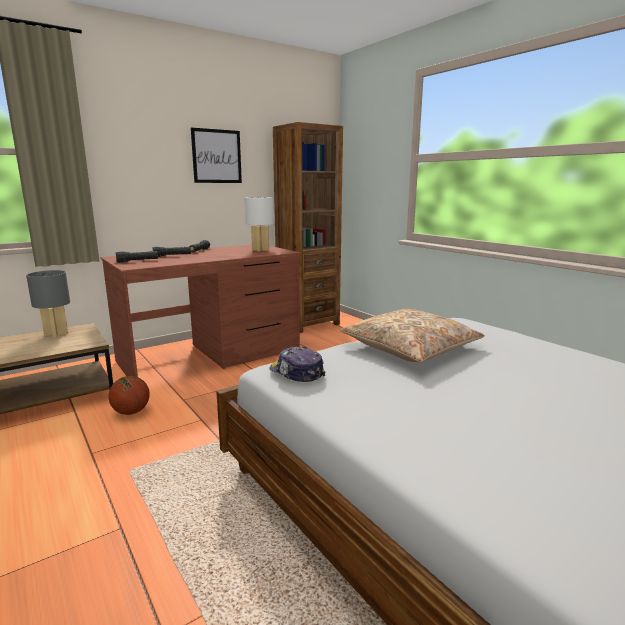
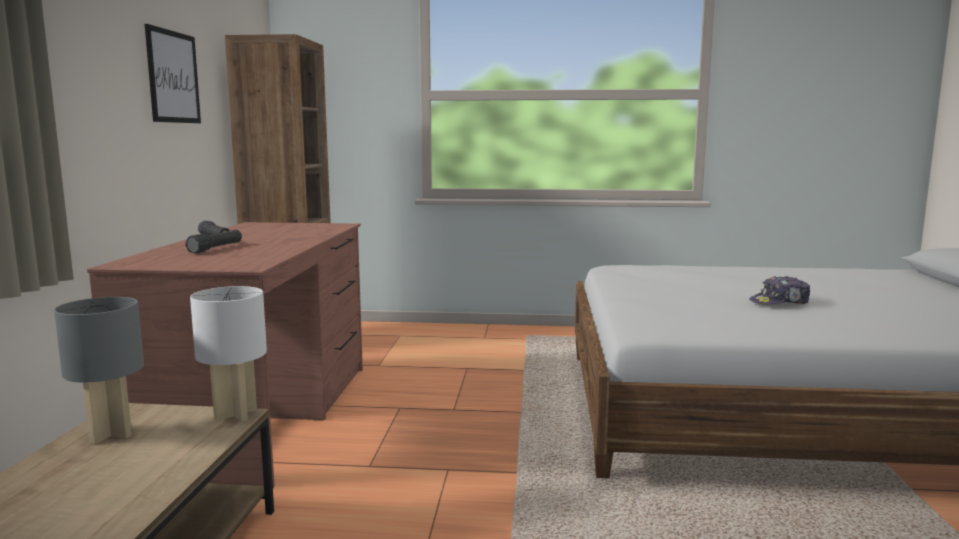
camera: 50 degrees left, 5 degrees down
(131, 412) = (342, 508): basketball -> none
(137, 261) = (207, 261): black flashlight -> none
(260, 250) = (298, 227): white table lamp -> white table lamp (235, 414)
(296, 373) = (673, 324): cap -> cap (780, 302)
(410, 348) = (663, 289): beige pillow -> none

